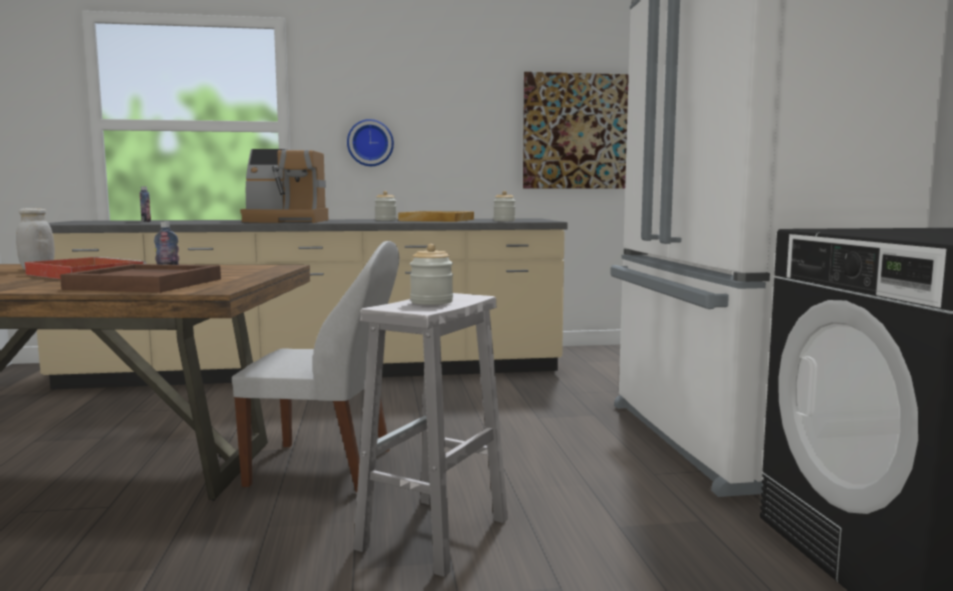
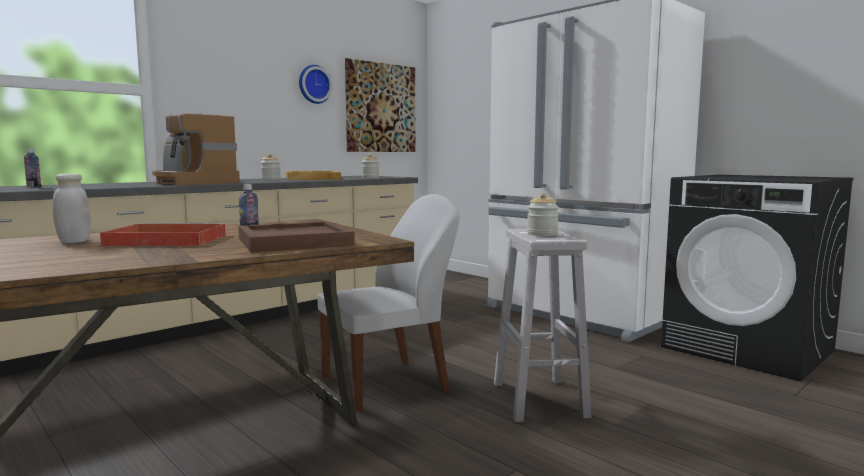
camera: 35 degrees left, 0 degrees up
(286, 221) = (192, 182): coffee machine -> coffee machine turned 75 degrees clockwise
(370, 143) = (228, 110): wall clock -> wall clock (313, 84)

